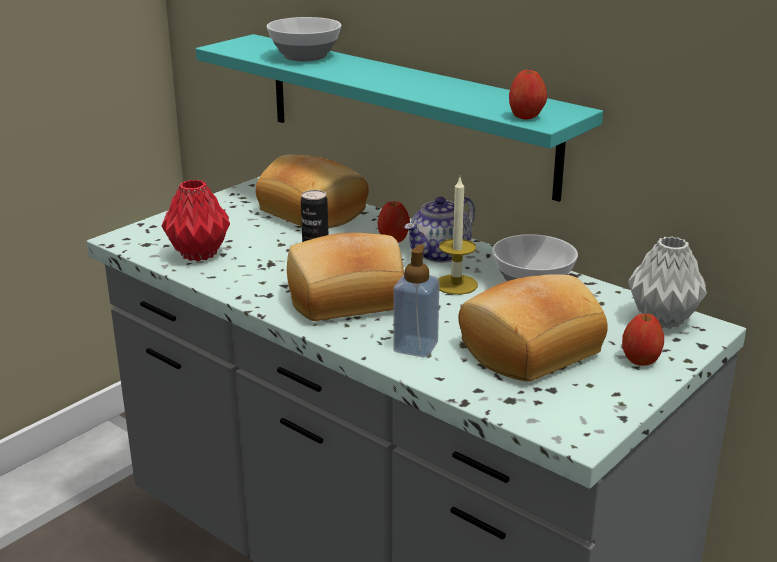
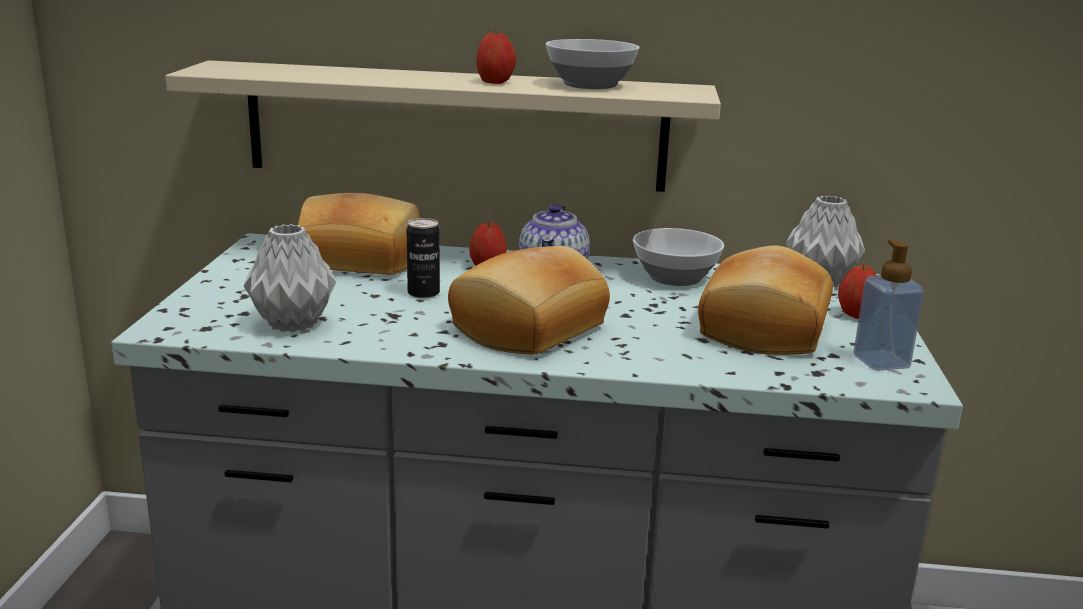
camera: 35 degrees left, 5 degrees down
(200, 254) = (294, 324): red vase -> grey vase
(306, 56) = (326, 72): bowl -> bowl (592, 85)
(406, 112) = (455, 126): turquoise shelf -> beige shelf
(415, 347) = (666, 352): soap dispenser -> soap dispenser (881, 361)
(456, 284) = (612, 293): candle -> none
(526, 116) = (668, 94): apple -> apple (495, 82)

